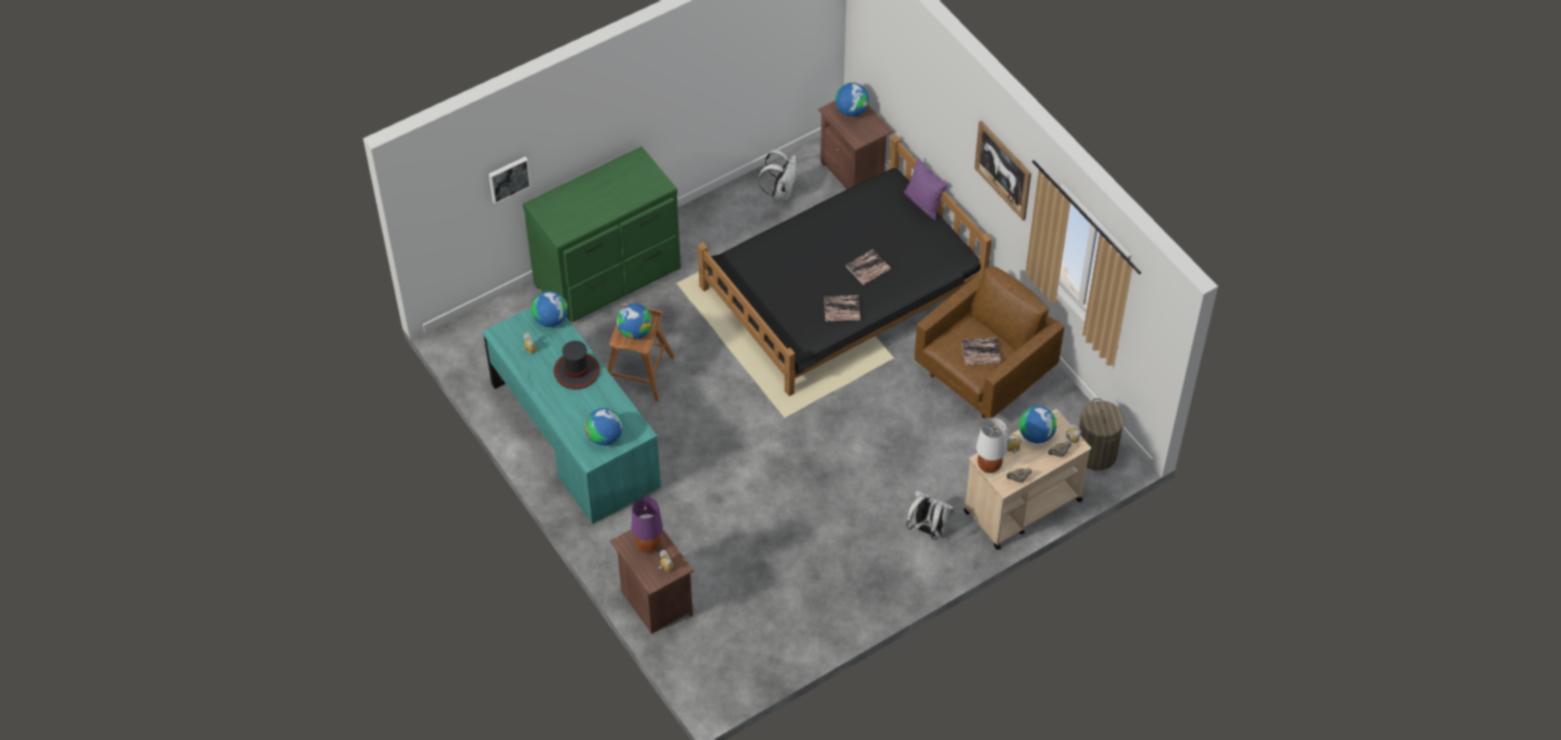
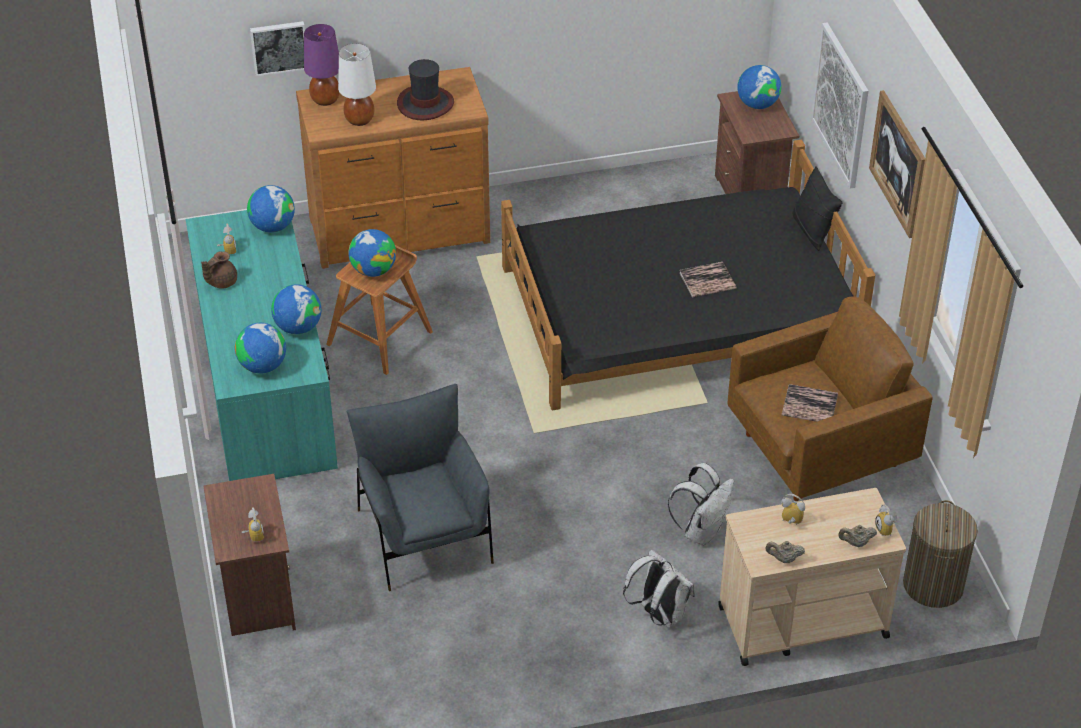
camera: 20 degrees right, 10 degrees down
(538, 377) = (221, 282): none -> brown teapot
(576, 371) = (271, 287): hat -> hat (425, 104)
(609, 277) = (400, 232): green dresser -> brown dresser
(648, 545) = (247, 504): purple table lamp -> purple table lamp (325, 100)
(745, 519) = (424, 535): none -> grey armchair
(780, 192) = (651, 195): white backpack -> white backpack (702, 531)
(842, 309) = (652, 316): book -> none
(924, 203) = (812, 230): purple pillow -> black pillow
(936, 119) = (841, 105): none -> picture
(989, 465) = (749, 531): white table lamp -> white table lamp (359, 120)
(1036, 435) = (833, 512): globe -> globe (298, 327)

